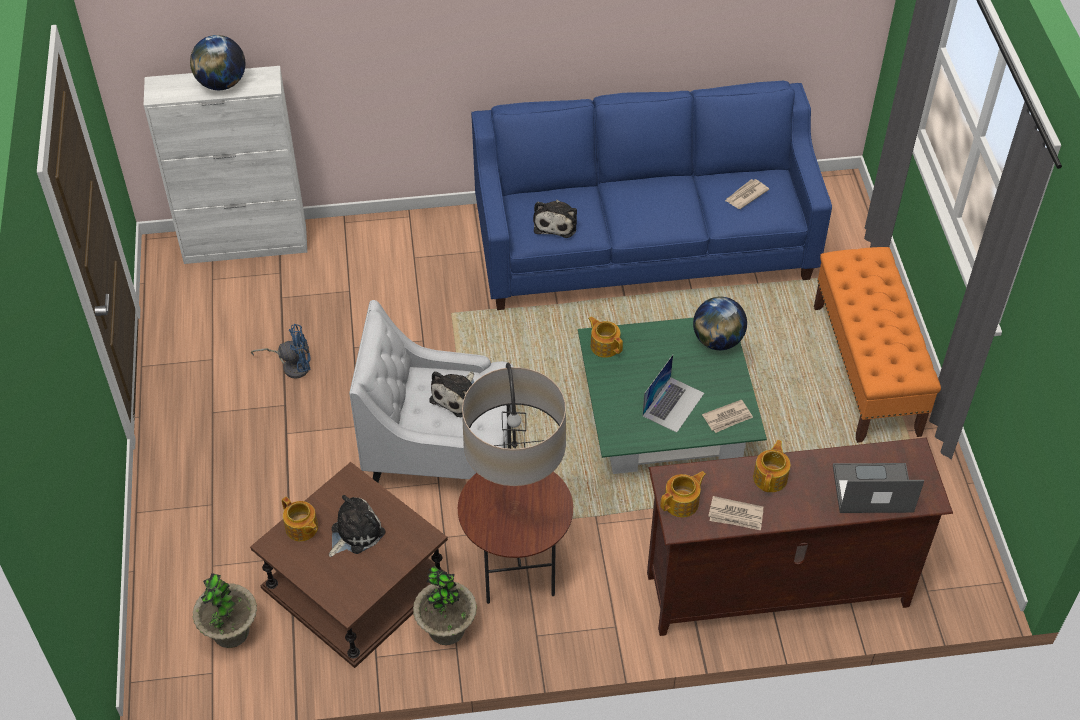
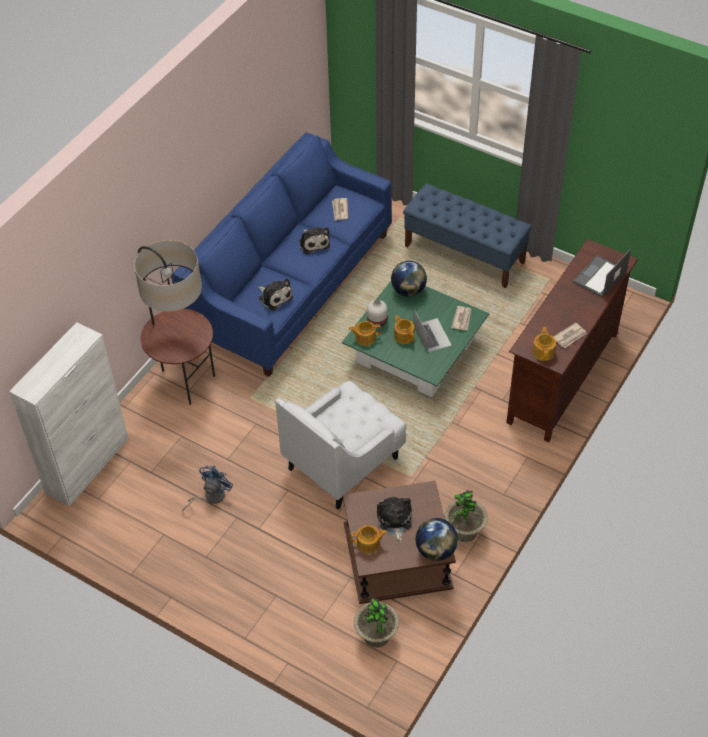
camera: 50 degrees left, 0 degrees up
(222, 83) = (60, 357): globe -> globe (436, 550)
(457, 396) = (350, 416): plush toy -> plush toy (313, 242)
(516, 569) = (454, 477): floor lamp -> floor lamp (185, 381)
(640, 342) = (377, 322): none -> white vase
(771, 477) = (559, 309): teapot -> teapot (404, 336)
(866, 370) = (465, 254): orange bench -> blue bench

